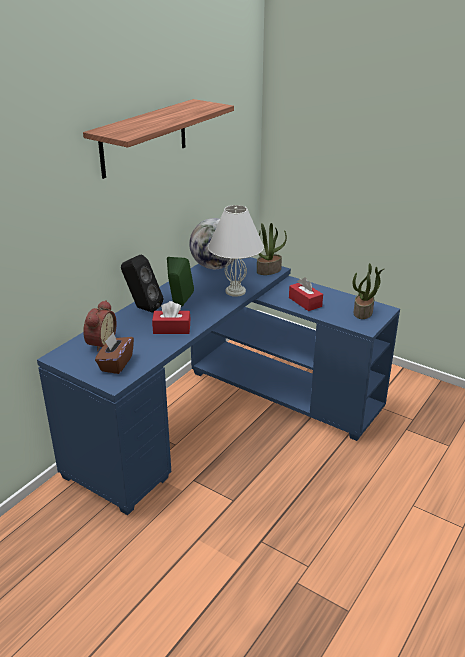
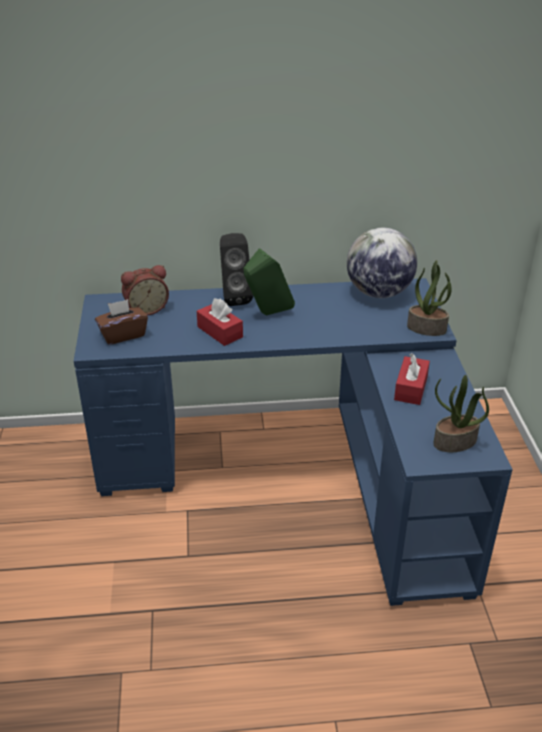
camera: 50 degrees right, 5 degrees up
(144, 138) = (289, 94): shelf -> none
(235, 291) = (346, 331): white table lamp -> none

